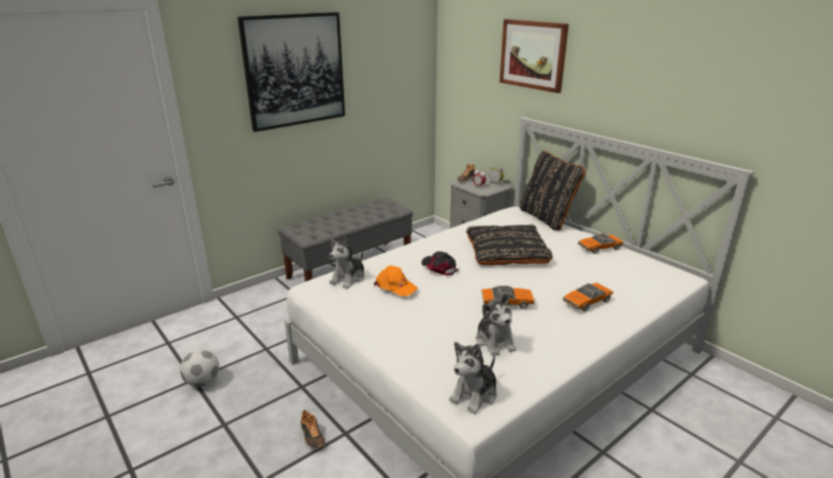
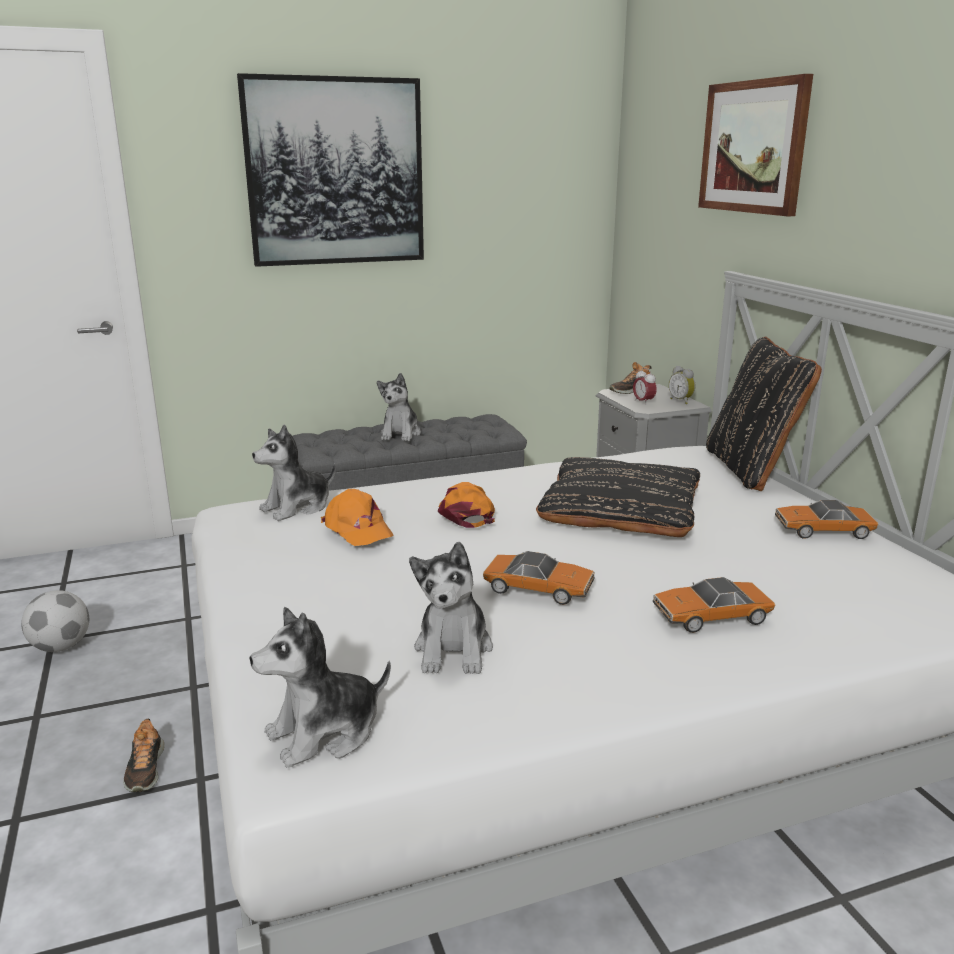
camera: 20 degrees right, 5 degrees down
(345, 218) = (400, 434): none -> plush toy
(439, 267) = (465, 513): black cap -> orange cap

